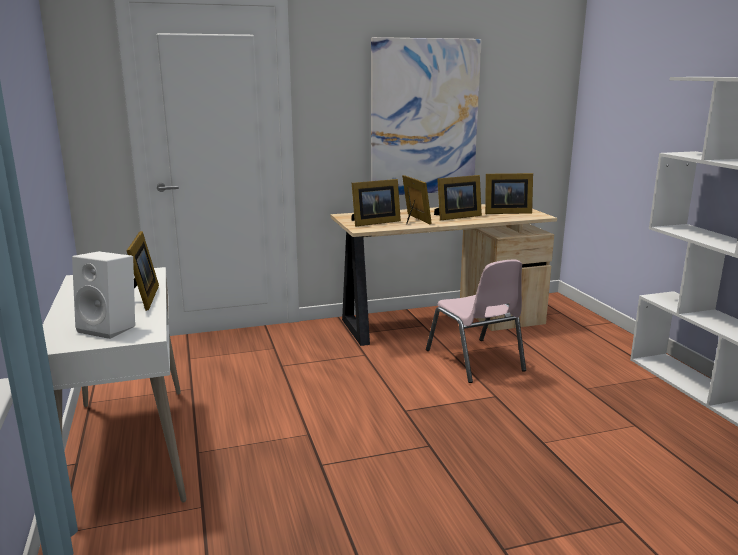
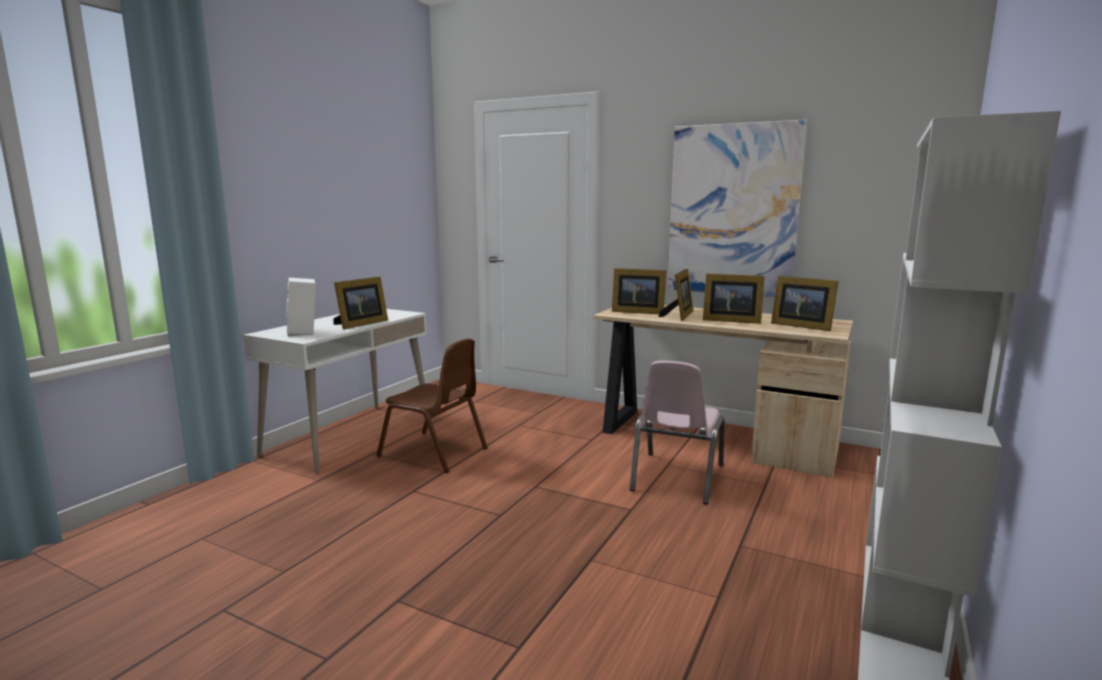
camera: 45 degrees right, 5 degrees down
(260, 423) = (434, 452): none -> brown chair

